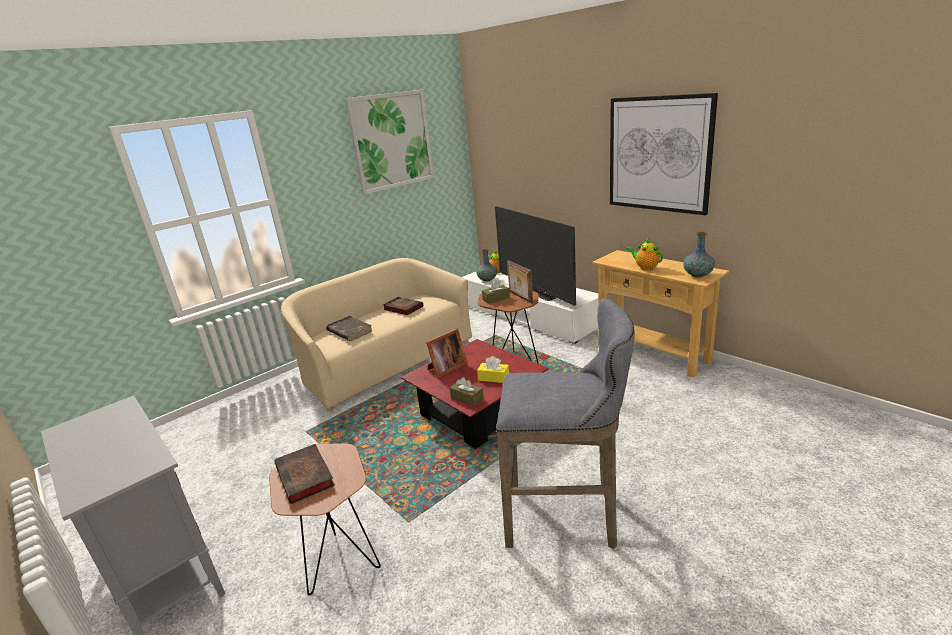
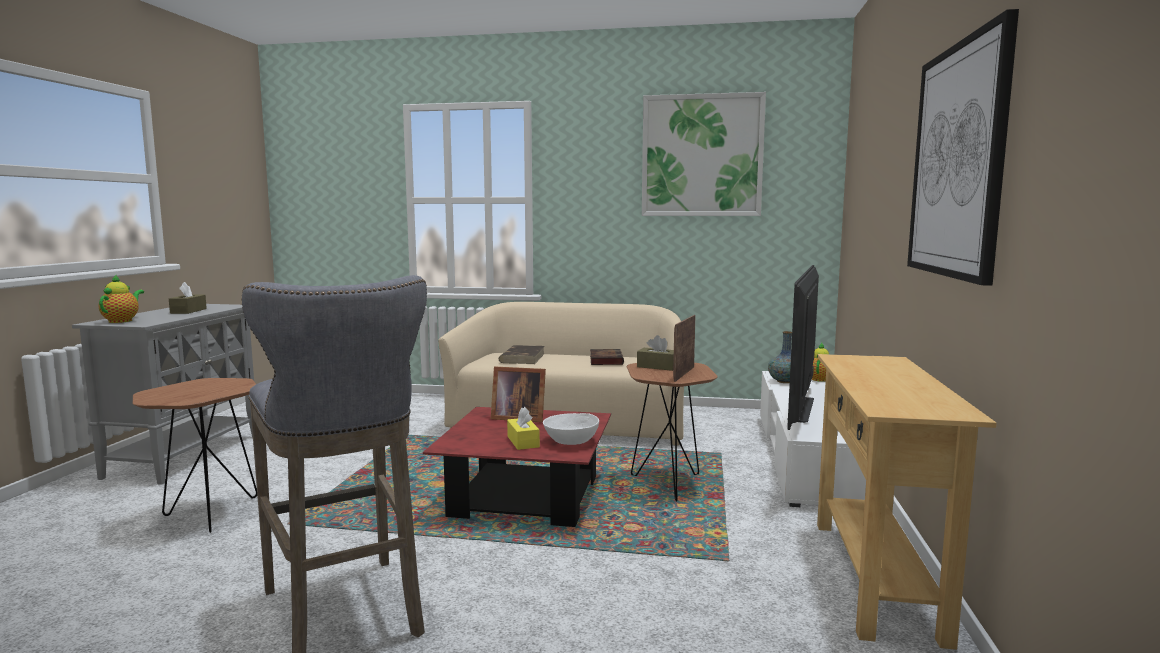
camera: 50 degrees right, 15 degrees down
(306, 477) = (193, 388): book -> none
(467, 398) = (459, 441): brown tissue box -> brown tissue box (188, 311)
(511, 363) = (571, 441): none -> white bowl
(645, 267) = (862, 377): teapot -> teapot (122, 321)
(697, 275) = (908, 405): vase -> none

